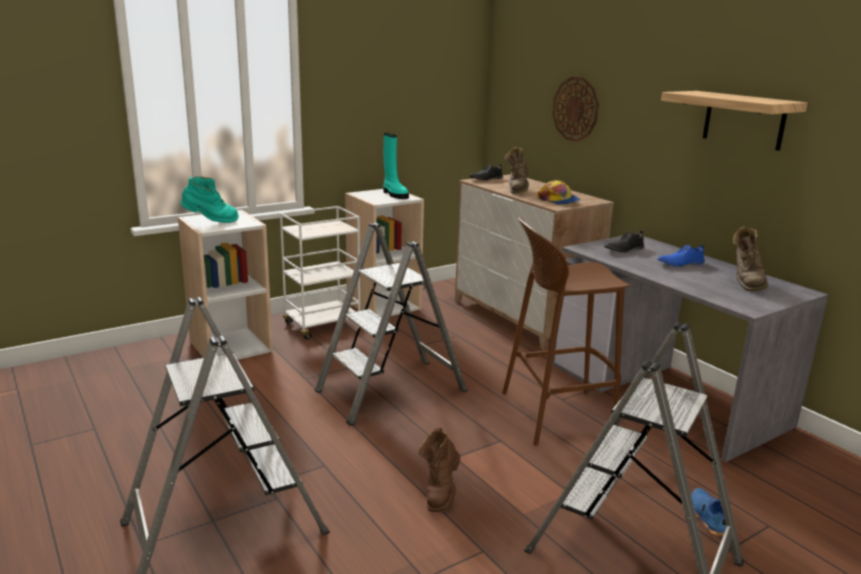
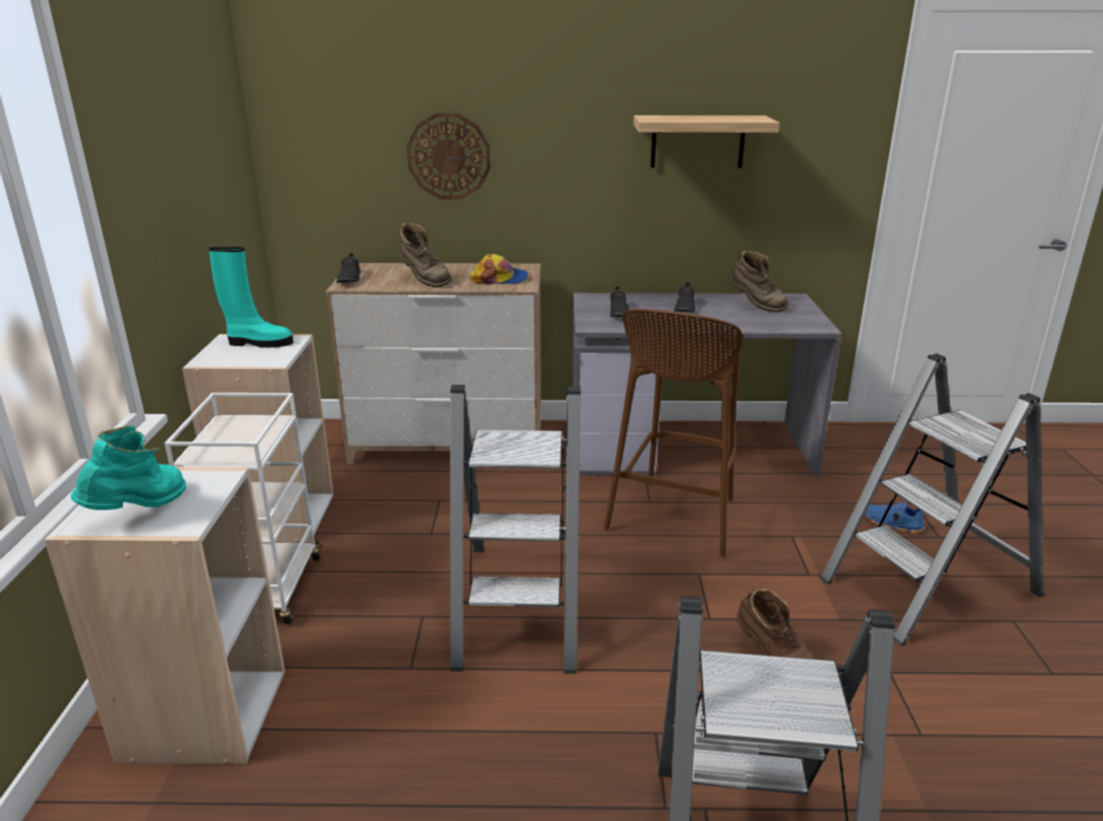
camera: 55 degrees left, 5 degrees up
(680, 263) = (684, 308): blue shoe -> black shoe

